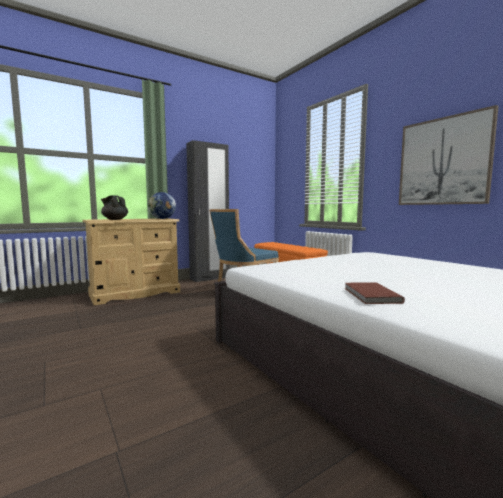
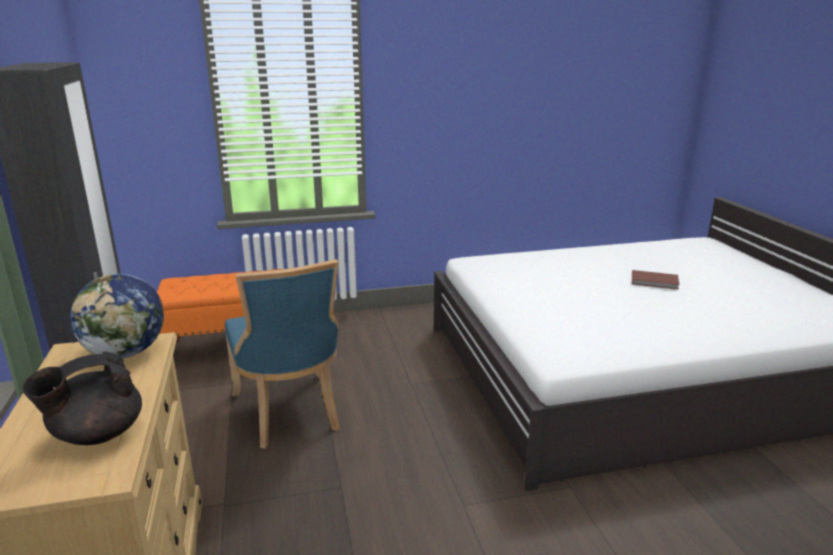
camera: 70 degrees left, 15 degrees up
(370, 295) = (723, 331): brown book -> brown book (655, 282)
(443, 161) = (487, 114): picture -> none

